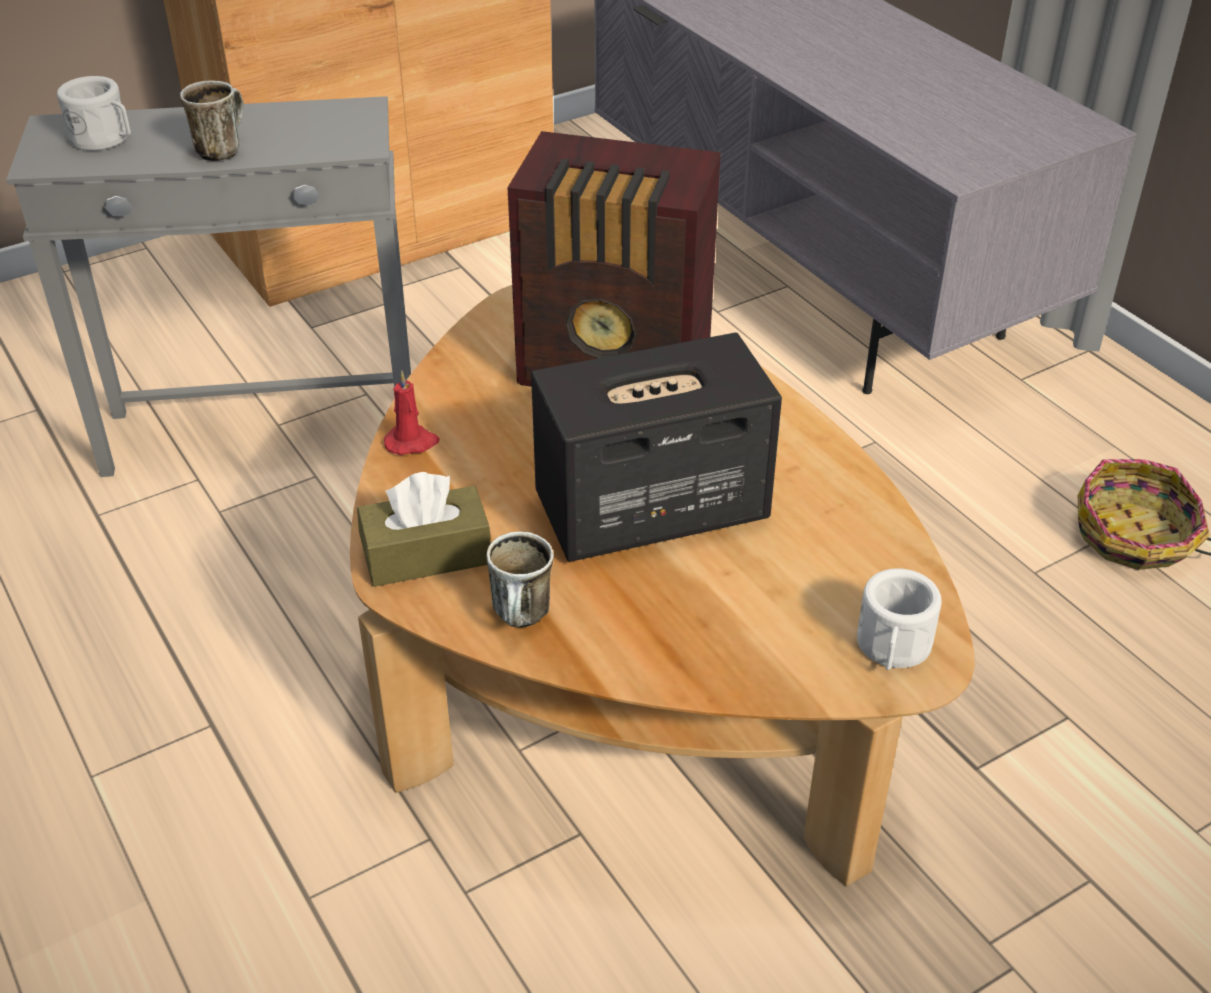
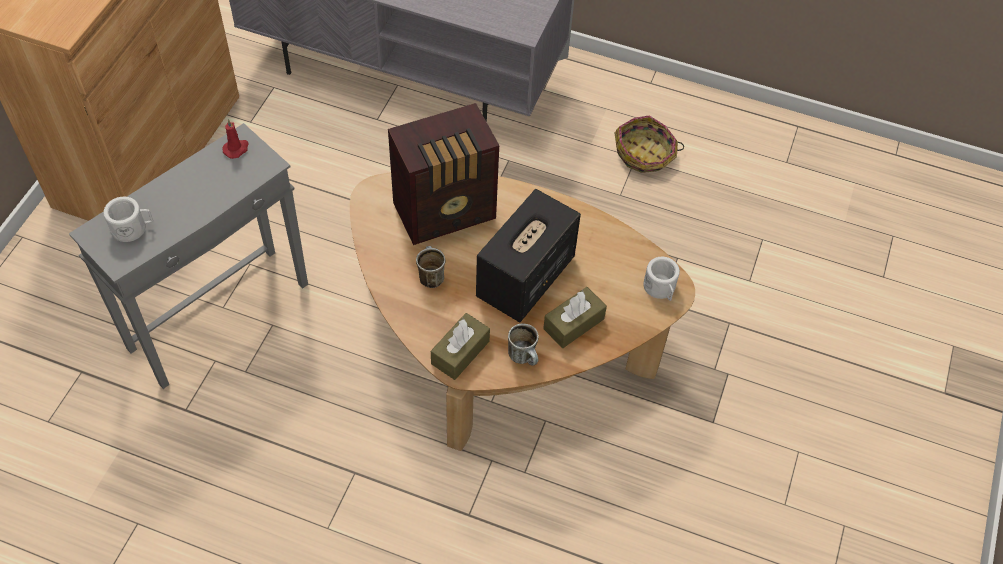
camera: 40 degrees left, 15 degrees up
(222, 149) = (202, 202): mug -> mug (429, 276)
(412, 442) = (399, 302): red candle -> red candle (236, 149)
(666, 616) = (573, 324): none -> brown tissue box

